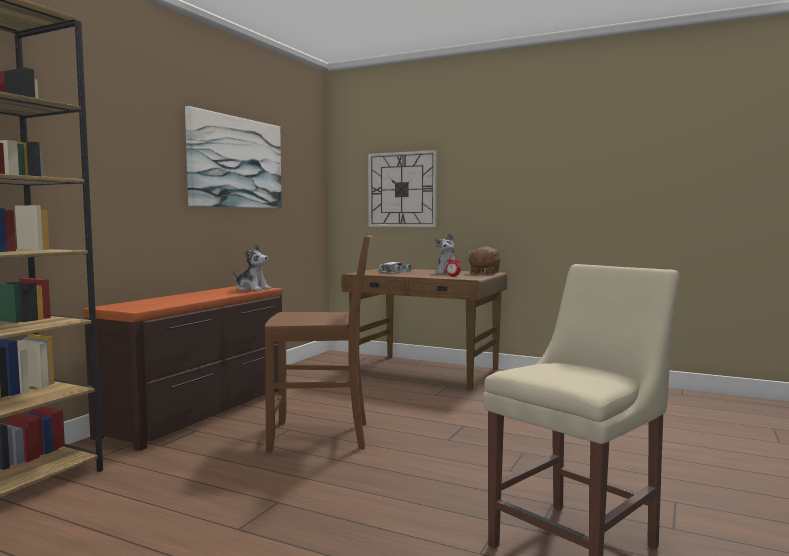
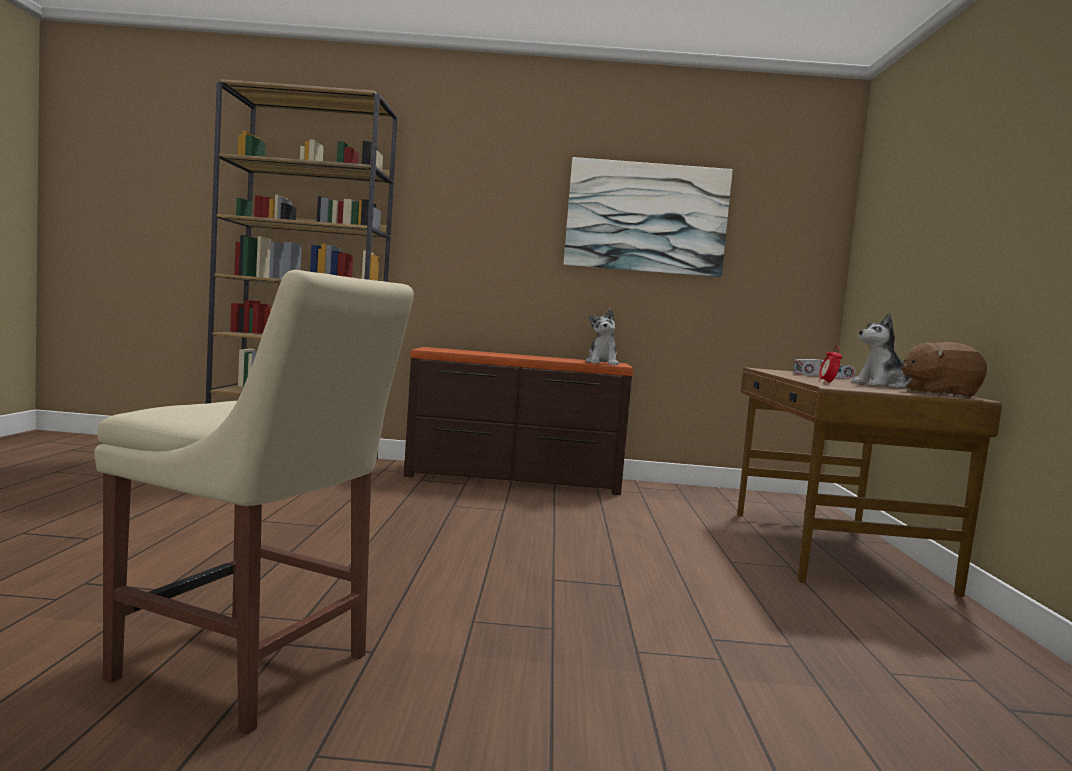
camera: 65 degrees right, 0 degrees up
(321, 436) = (497, 523): brown chair -> none
(402, 189) = (908, 247): wall clock -> none

